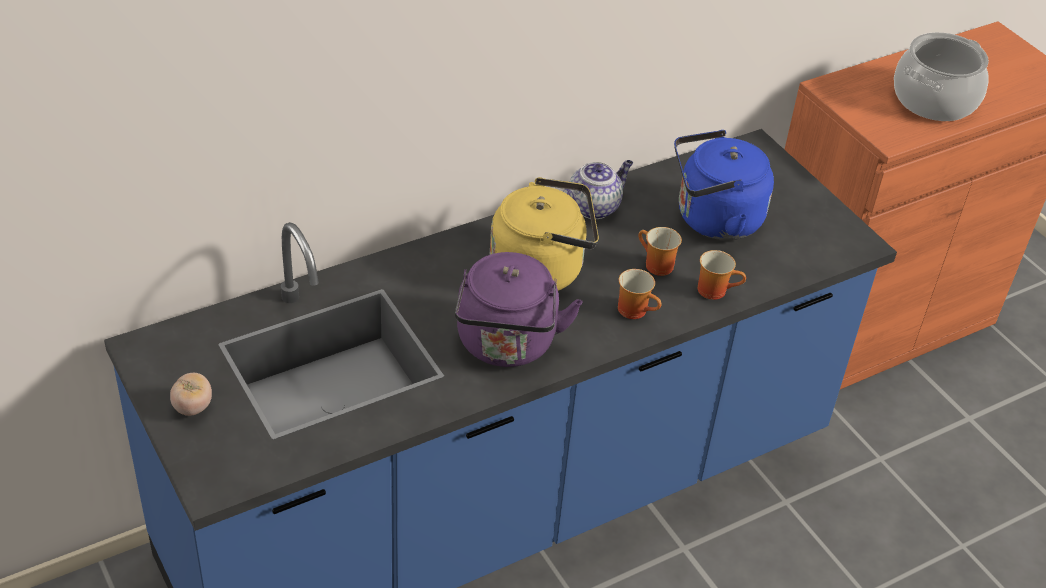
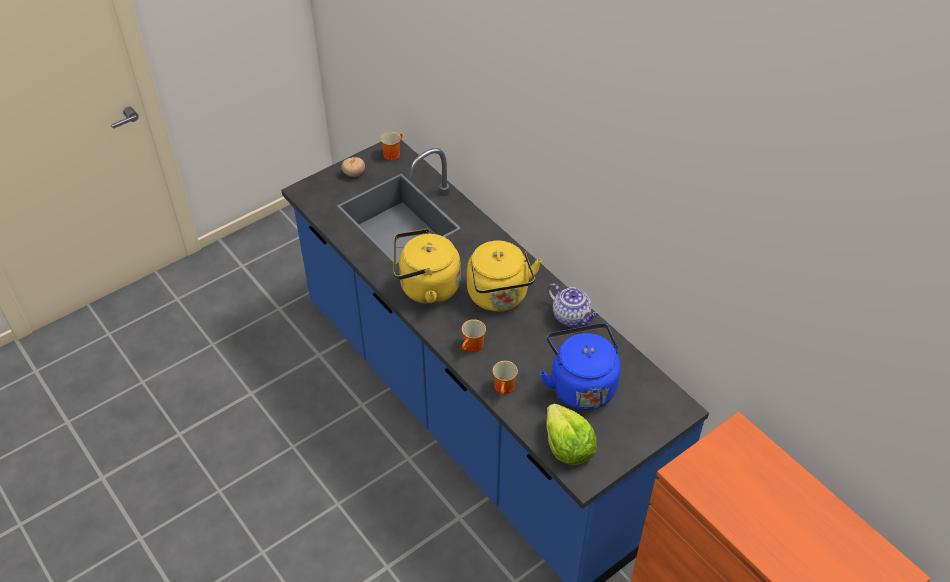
camera: 85 degrees right, 5 degrees up
(506, 346) = (425, 288): purple kettle -> yellow kettle
(655, 265) = (520, 354): mug -> mug (392, 153)
(812, 249) = (567, 446): none -> lettuce
(934, 99) = (757, 509): cooking pot -> none

